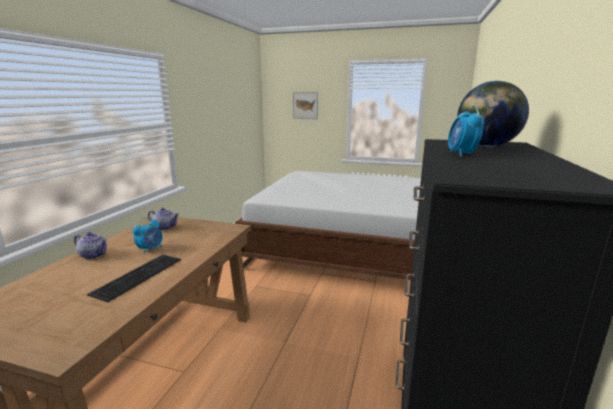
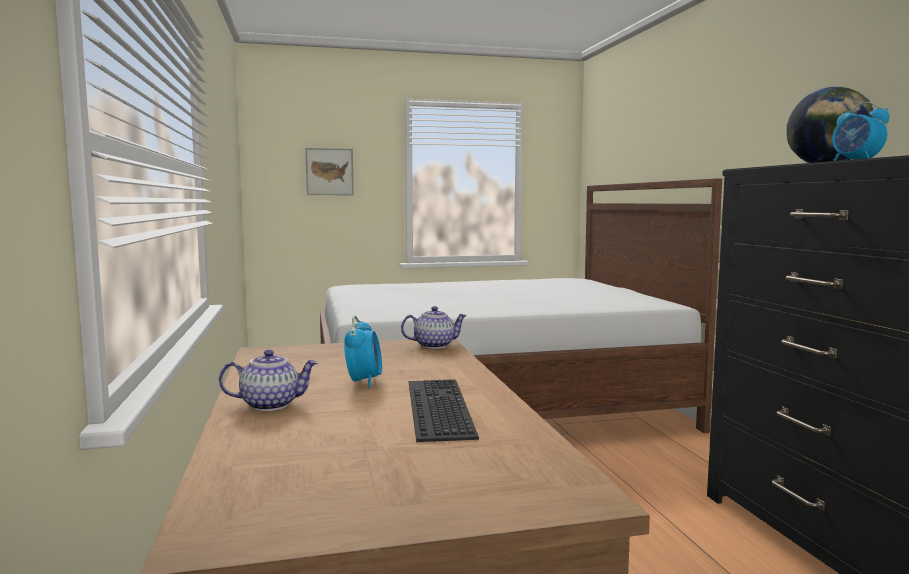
camera: 30 degrees left, 10 degrees down
(165, 227) = (310, 357): teapot -> teapot (434, 345)

